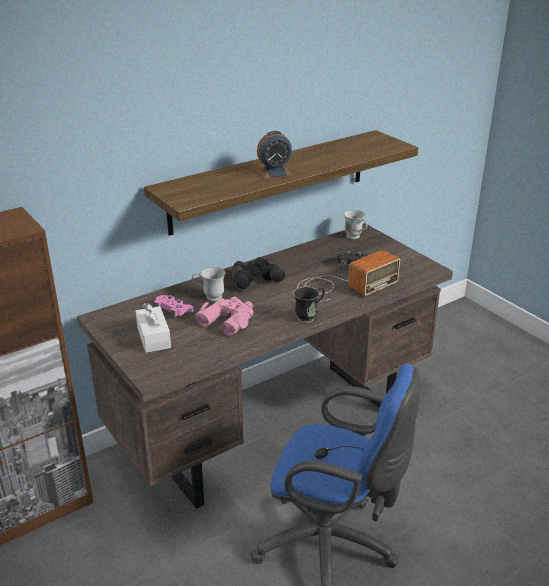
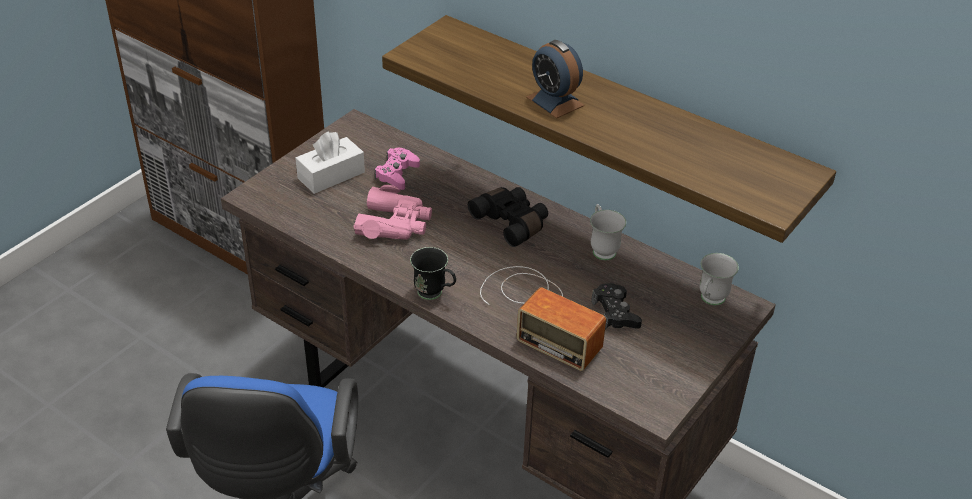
camera: 70 degrees right, 10 degrees up
(209, 297) = (443, 194): white mug -> white mug (602, 248)

